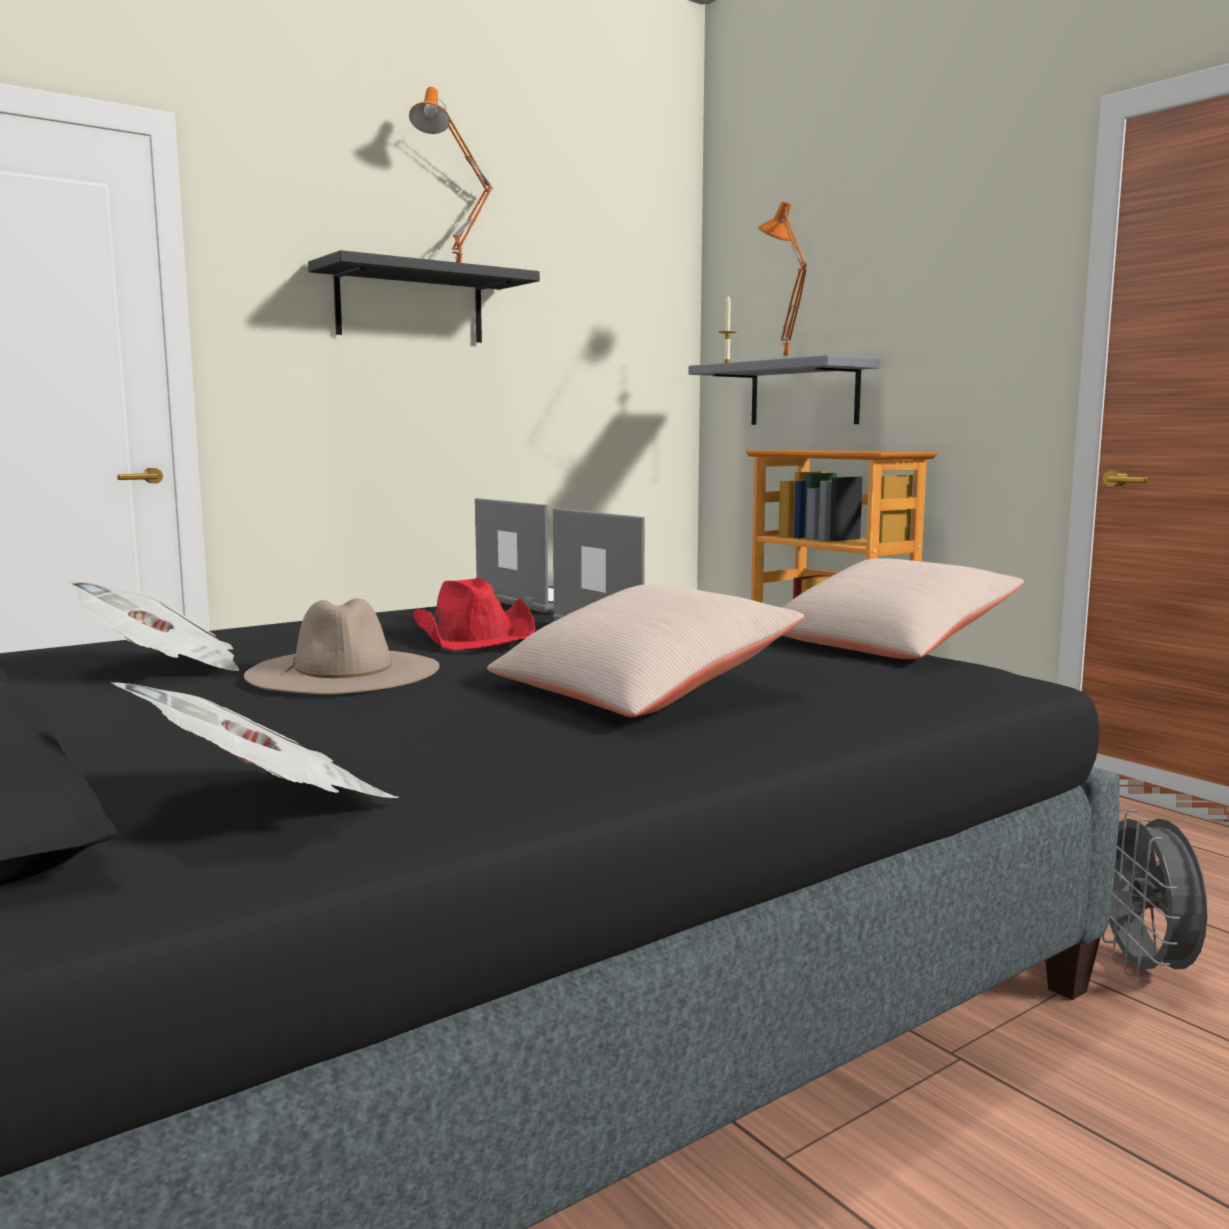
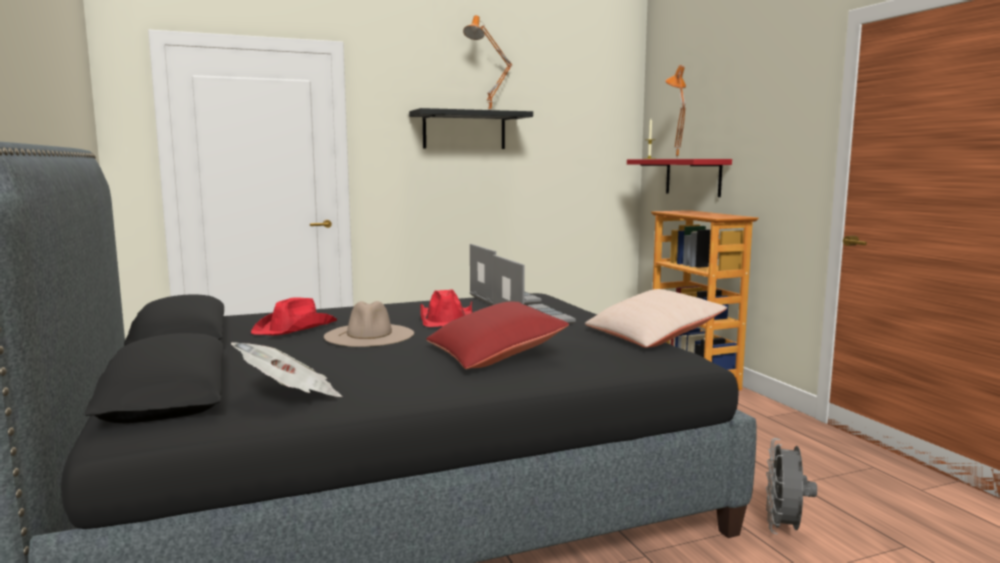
camera: 15 degrees right, 0 degrees up
(164, 669) = (296, 328): newspaper -> red hat
(641, 690) = (494, 354): beige pillow -> red pillow
(804, 394) = (693, 177): grey shelf -> red shelf

